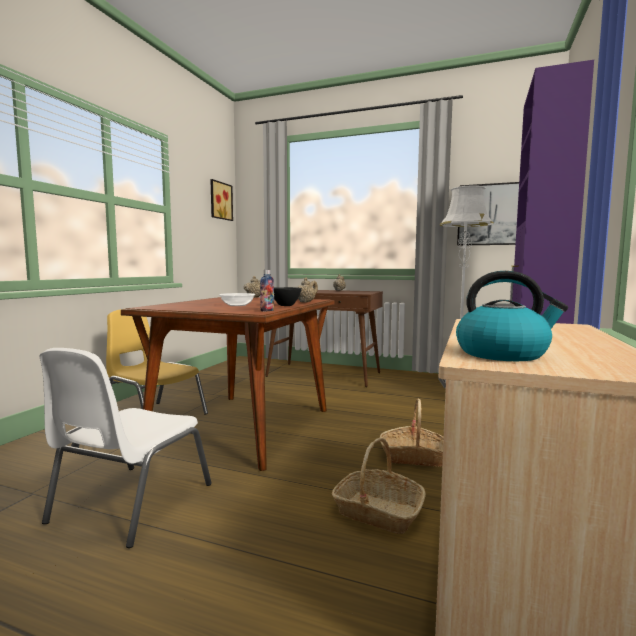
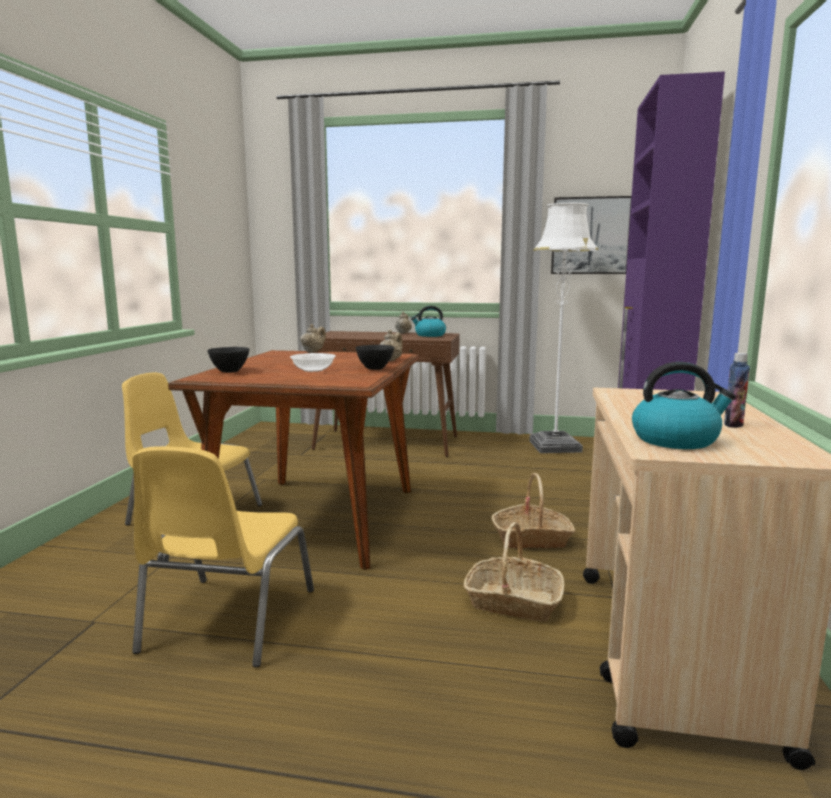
camera: 10 degrees left, 5 degrees up
(129, 503) = (226, 621): white chair -> yellow chair
(174, 305) = (230, 372): none -> black bowl
(219, 201) = (230, 208): picture -> none
(267, 310) = (364, 379): bottle -> bottle (733, 424)
(357, 291) = (429, 335): none -> kettle

